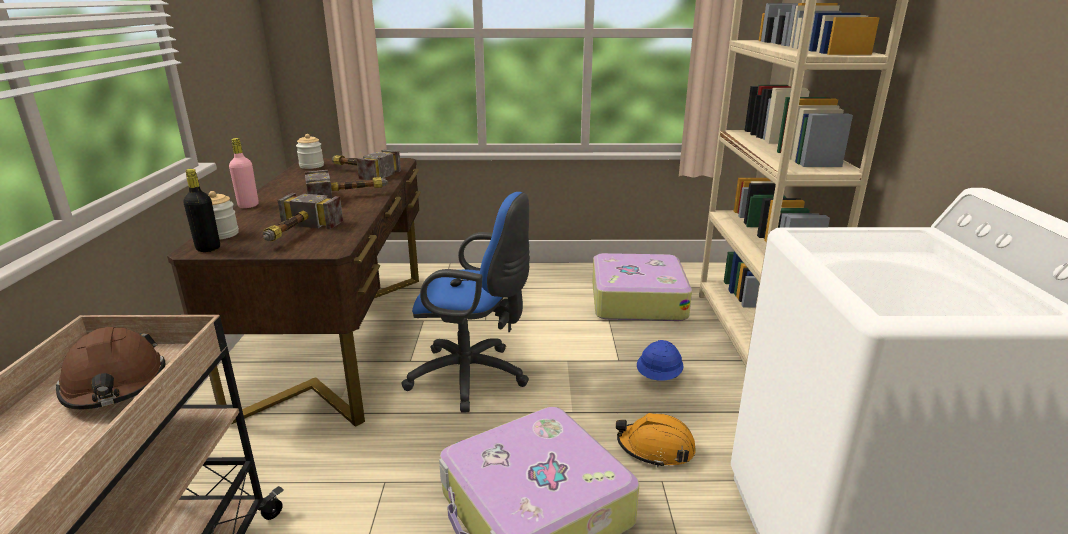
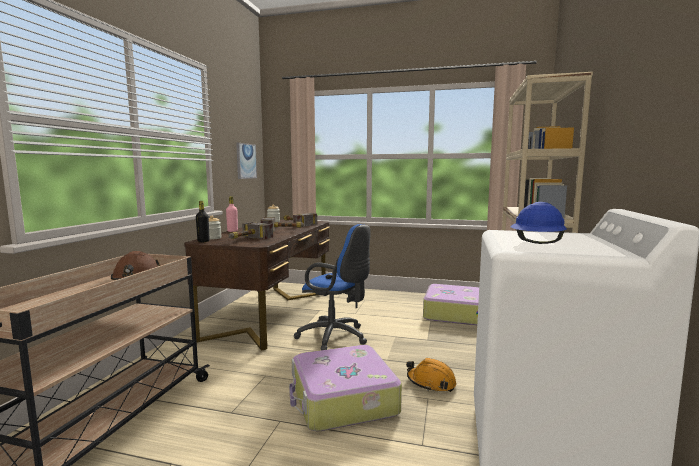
camera: 15 degrees right, 15 degrees down
(237, 47) = (246, 161): none -> picture
(659, 377) = (450, 350): blue hard hat -> blue hard hat (537, 243)

